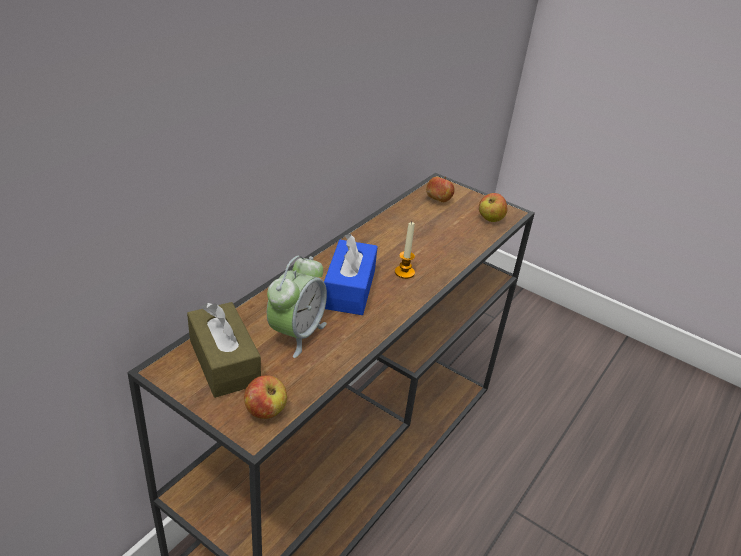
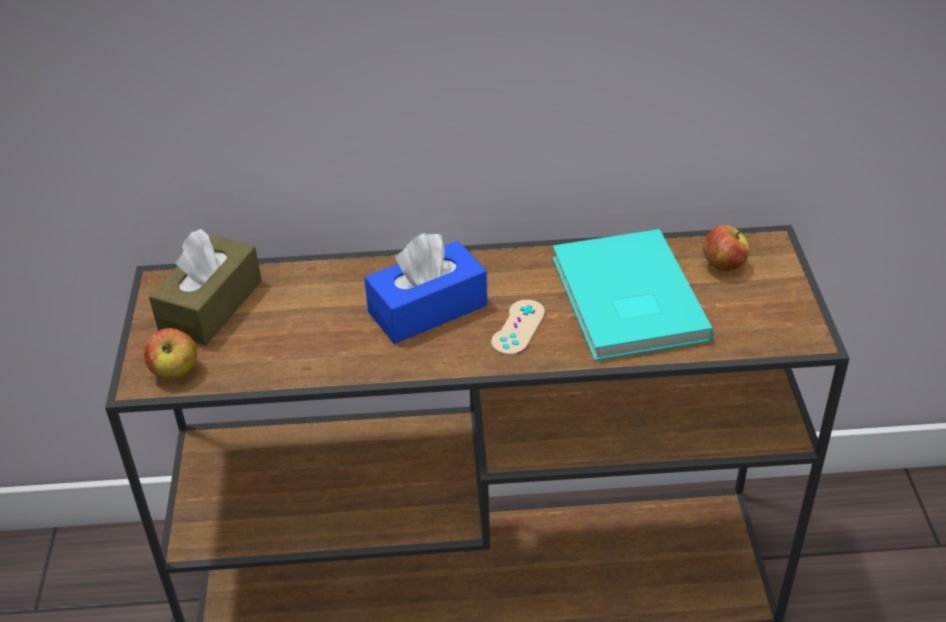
camera: 55 degrees right, 5 degrees up
(296, 334) = (306, 321): alarm clock -> none
(404, 272) = (518, 328): candle -> beige game controller
(427, 235) = (625, 300): none -> turquoise book
(490, 219) = (756, 329): apple -> none

